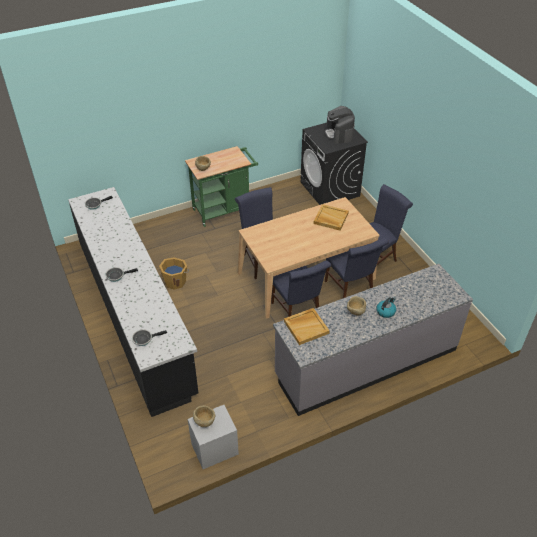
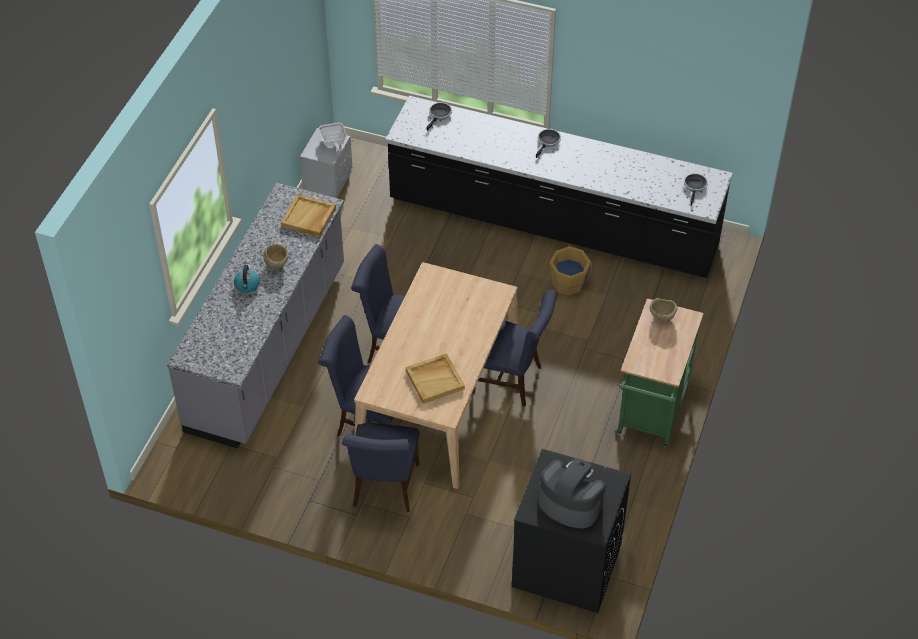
camera: 135 degrees right, 5 degrees up
(205, 421) = (333, 143): beige bowl -> frying pan

